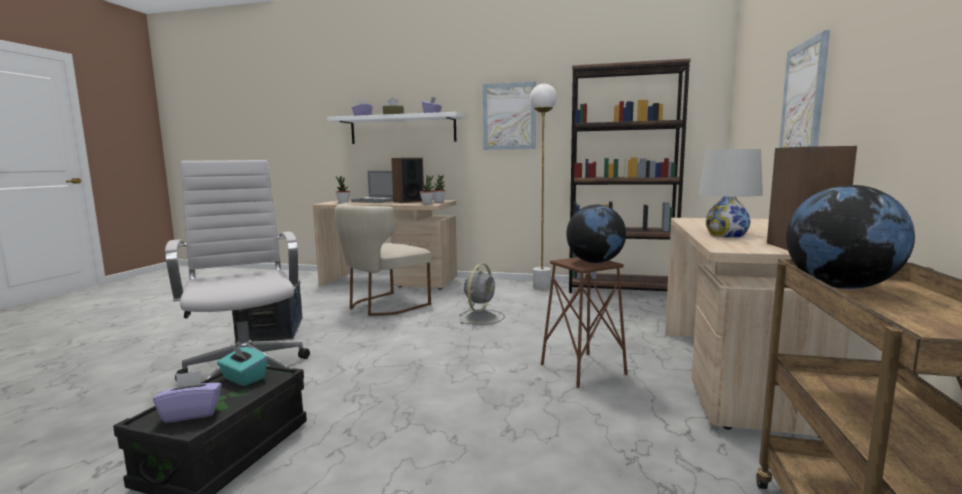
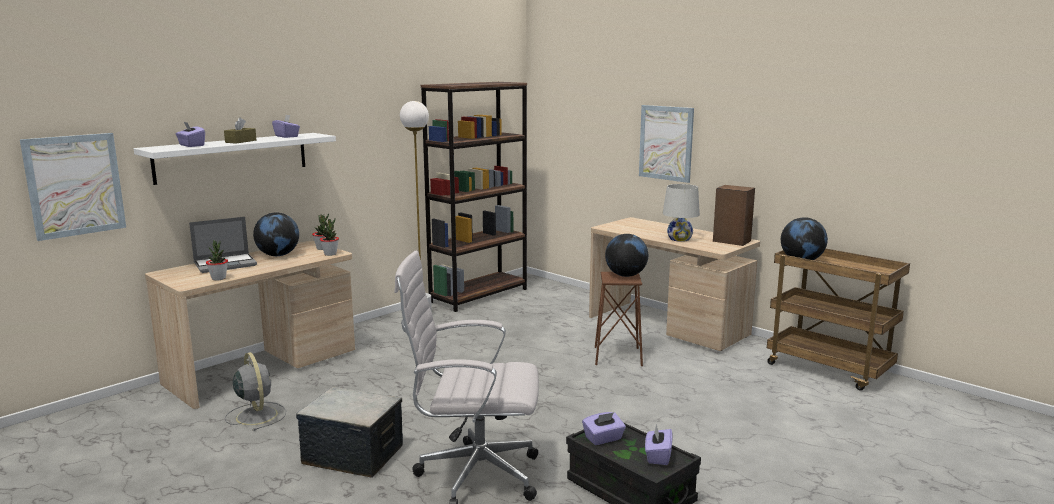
camera: 60 degrees left, 5 degrees up
(243, 379) = (603, 439): turquoise tissue box -> purple tissue box
(383, 306) = (358, 388): beige chair -> none
(408, 201) = (278, 255): speaker -> globe
(481, 317) = (466, 357): grey fan -> grey fan (256, 415)
(509, 116) = (361, 132): picture -> picture (75, 185)

